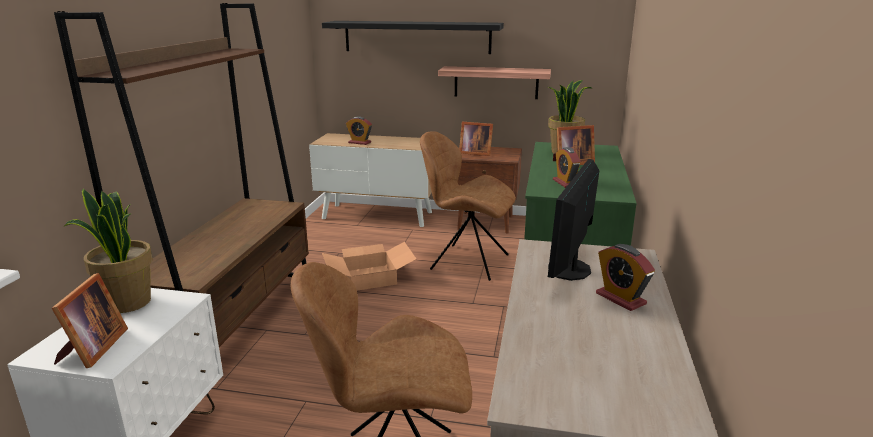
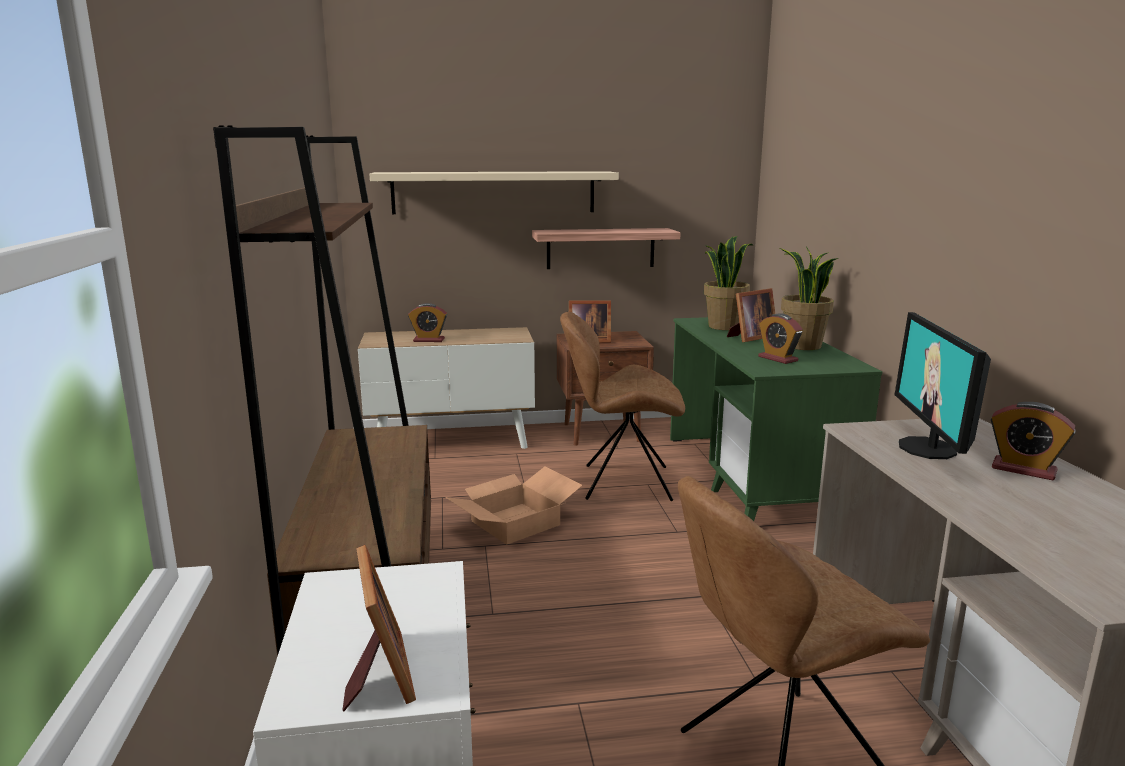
camera: 20 degrees left, 5 degrees down
(127, 303) = (347, 597): potted plant -> potted plant (802, 346)
(417, 37) = (494, 192): black shelf -> beige shelf

